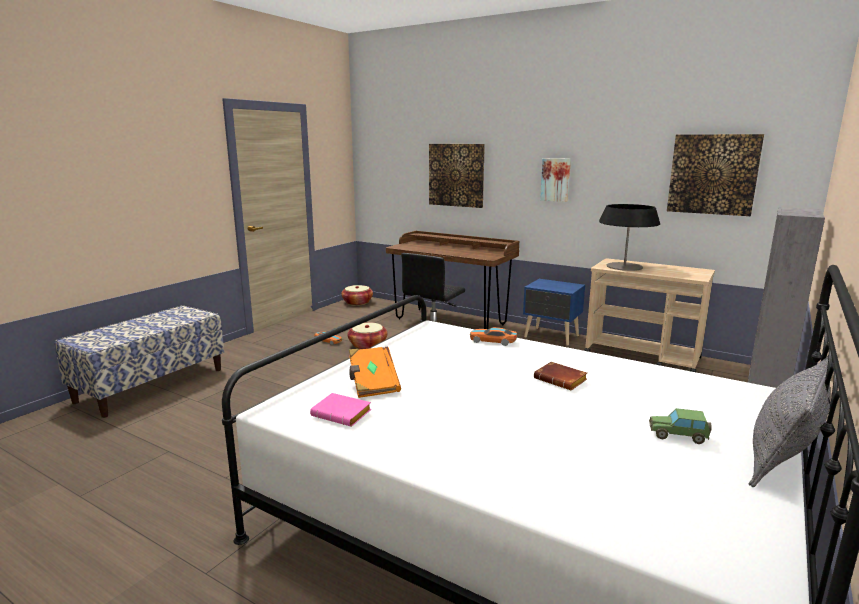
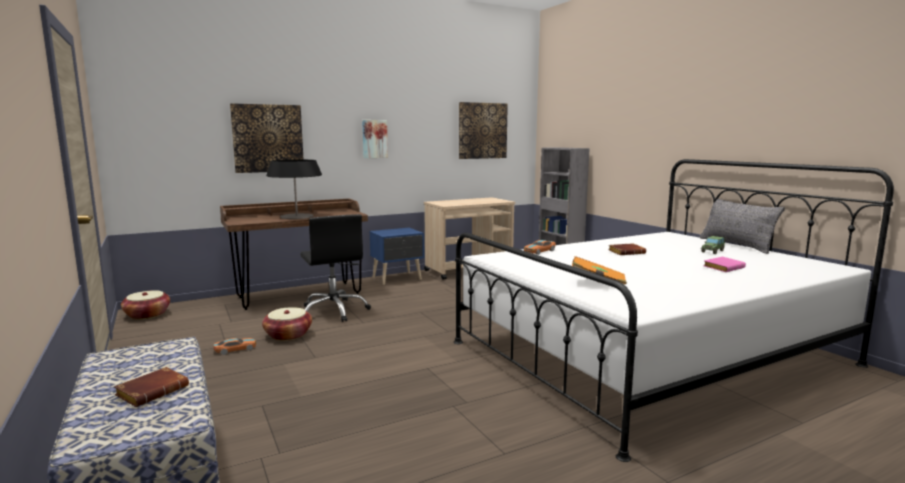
camera: 60 degrees left, 5 degrees down
(135, 330) = (153, 391): none -> brown book
(343, 414) = (652, 296): pink book -> pink book (723, 268)
(624, 266) = (454, 203): table lamp -> table lamp (296, 216)

